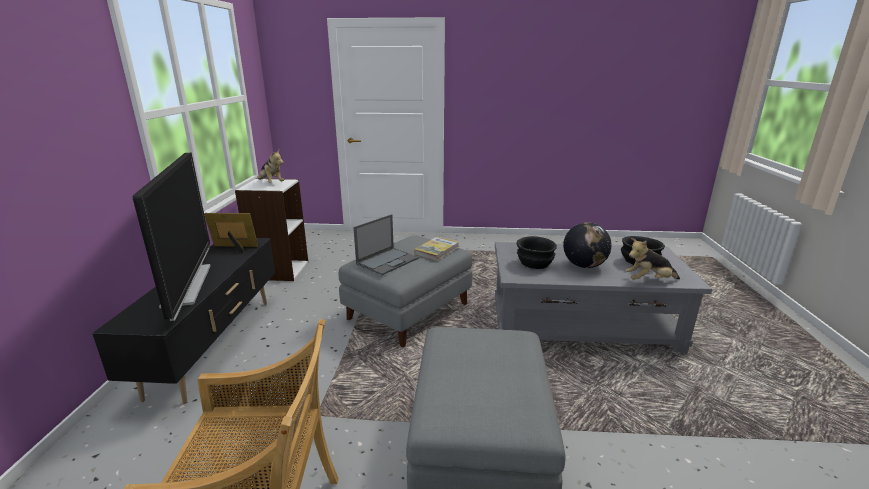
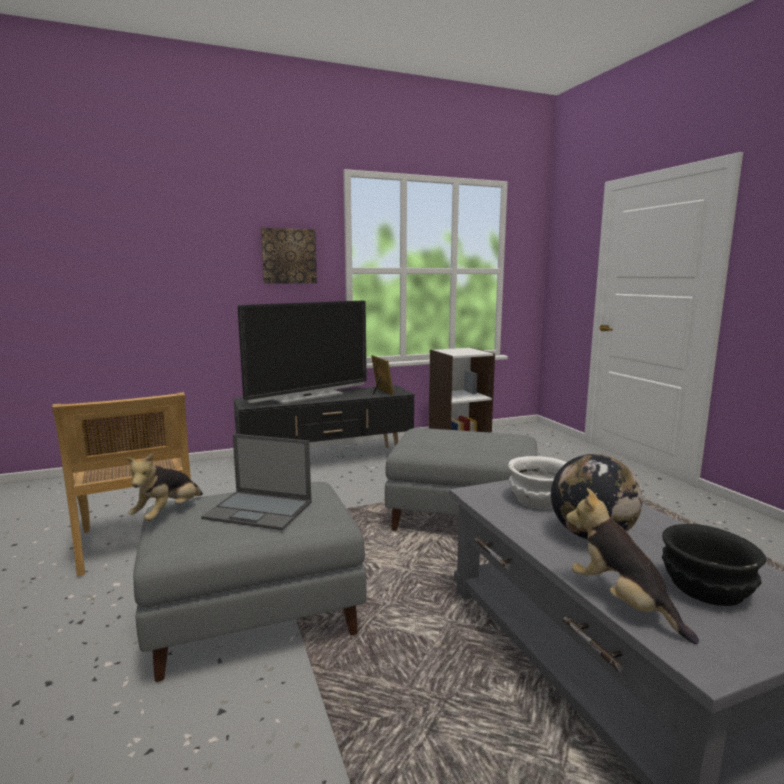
camera: 65 degrees right, 10 degrees down
(74, 106) = (289, 256): none -> picture
(271, 183) = (465, 351): plush toy -> plush toy (168, 514)
(388, 261) = (435, 436): laptop -> laptop (260, 510)
(437, 250) = (496, 449): book -> none
(535, 263) = (540, 500): black bowl -> white bowl

